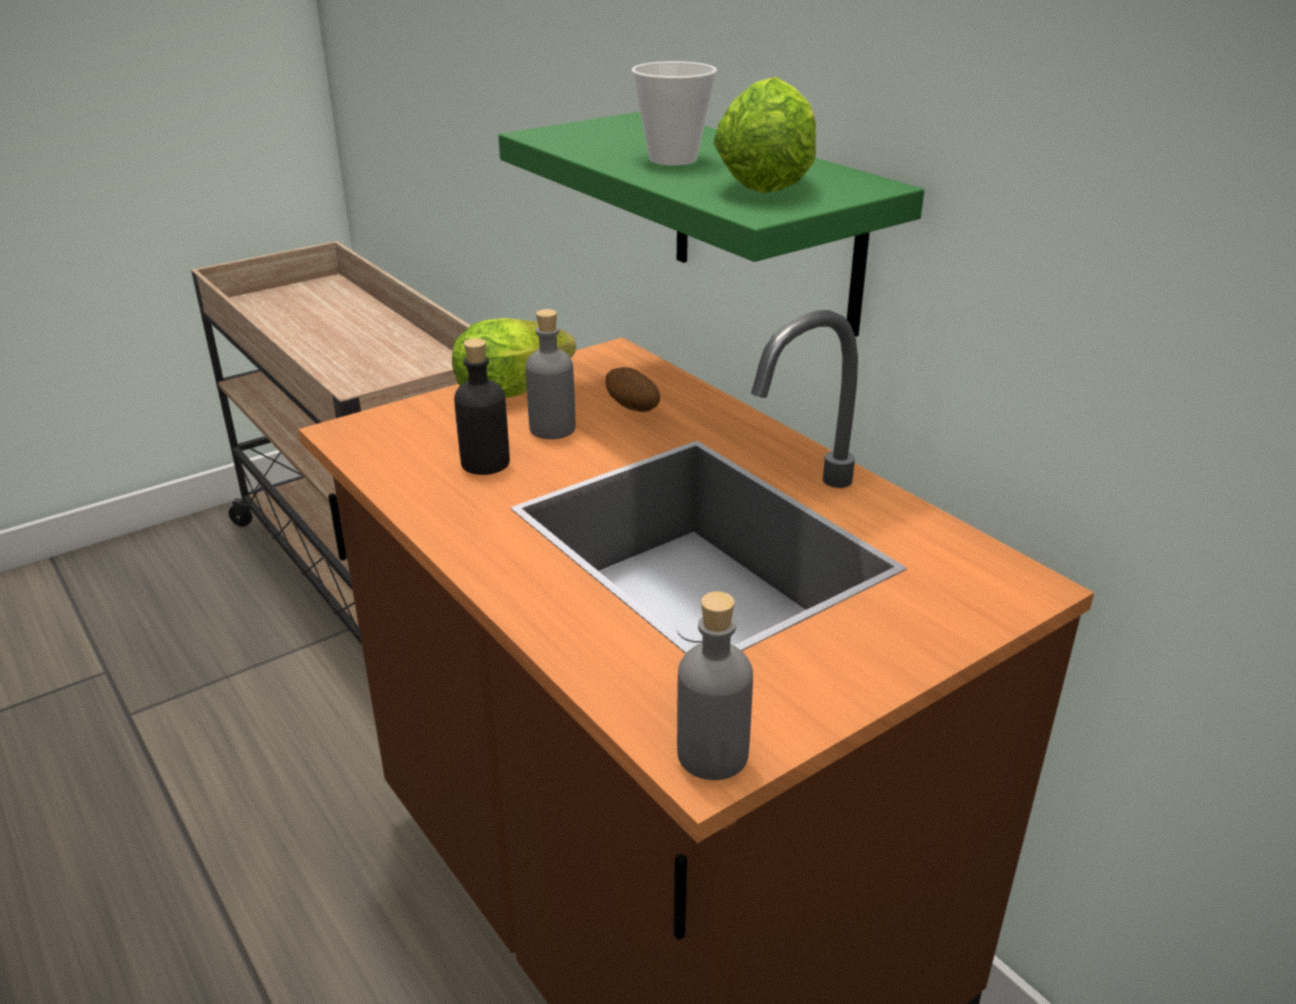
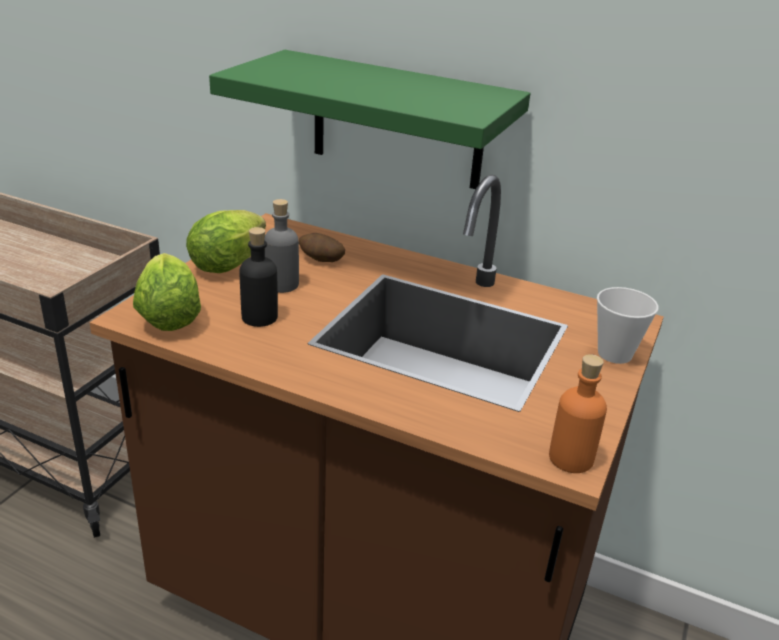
camera: 30 degrees left, 0 degrees up
(673, 159) = (361, 85): cup -> cup (614, 354)
(712, 755) = (570, 458): grey bottle -> orange bottle
(767, 181) = (442, 95): lettuce -> lettuce (169, 314)

